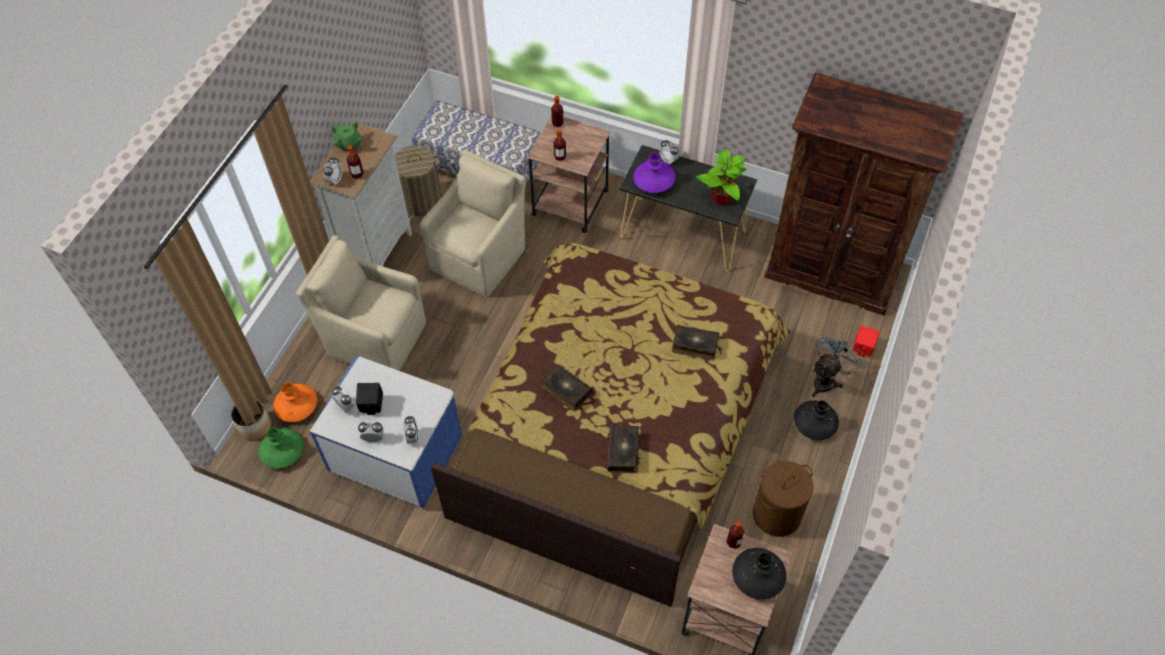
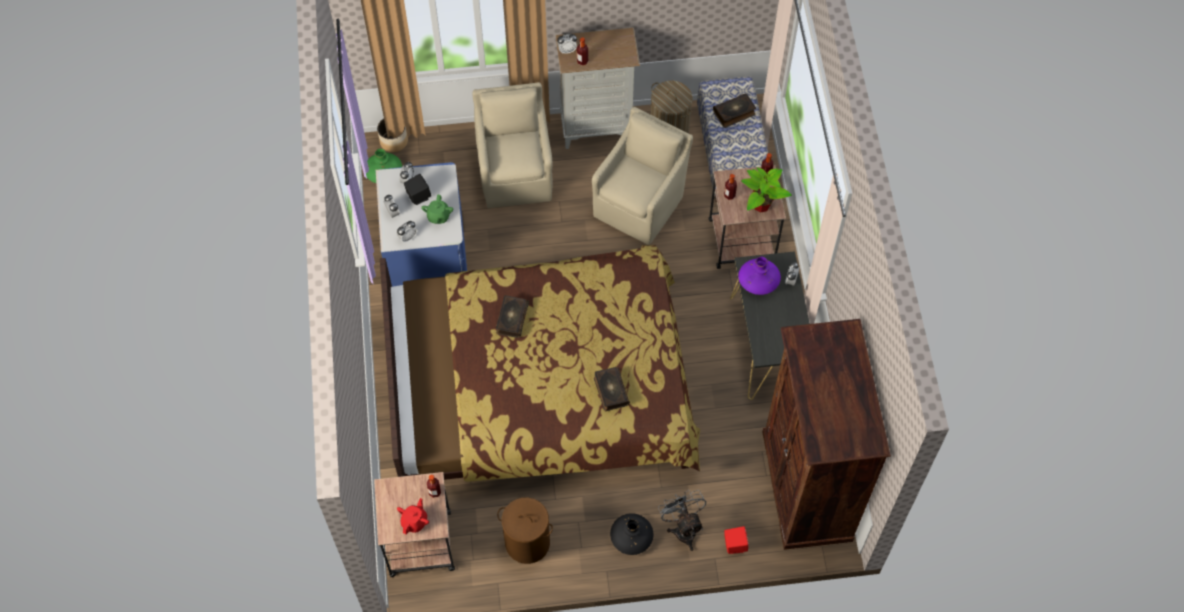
camera: 60 degrees right, 5 degrees up
(297, 406) = (425, 158): orange vase -> none
(349, 144) = (607, 39): green teapot -> green teapot (438, 216)
(480, 257) = (640, 204): beige armchair -> beige armchair turned 60 degrees counterclockwise
(624, 452) = (480, 386): book -> book (734, 113)
(721, 198) = (775, 341): potted plant -> potted plant (760, 205)
(758, 577) = (414, 521): black vase -> red teapot
(826, 379) = (683, 528): grey fan -> grey fan turned 120 degrees counterclockwise

